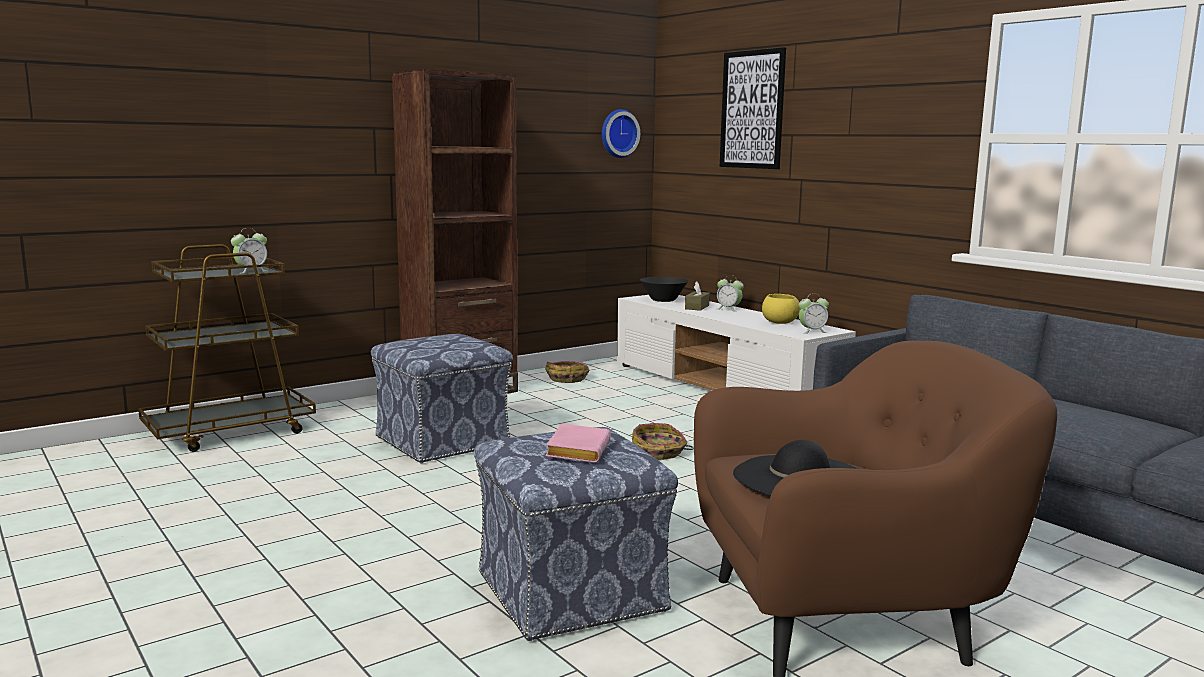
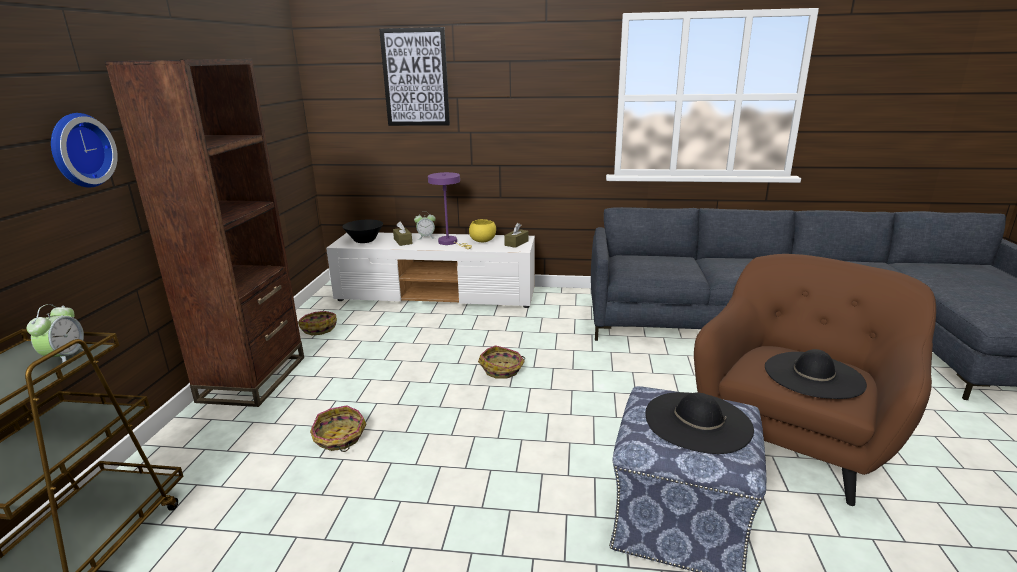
camera: 45 degrees left, 10 degrees up
(444, 440) = (339, 438): ottoman -> basket
(576, 450) = (697, 421): pink book -> black hat
(618, 133) = (284, 102): wall clock -> wall clock (78, 150)
(741, 317) = (450, 242): none -> purple table lamp
(812, 331) = (516, 243): alarm clock -> brown tissue box

